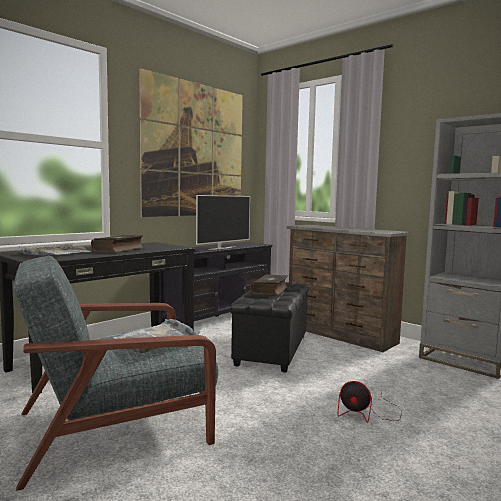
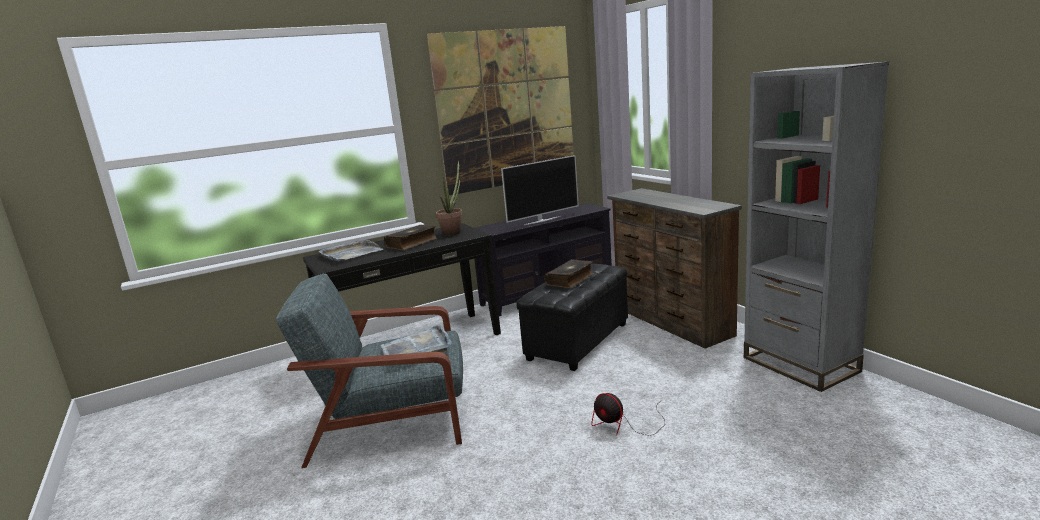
camera: 20 degrees right, 10 degrees up
(154, 245) = (453, 232): none -> potted plant

